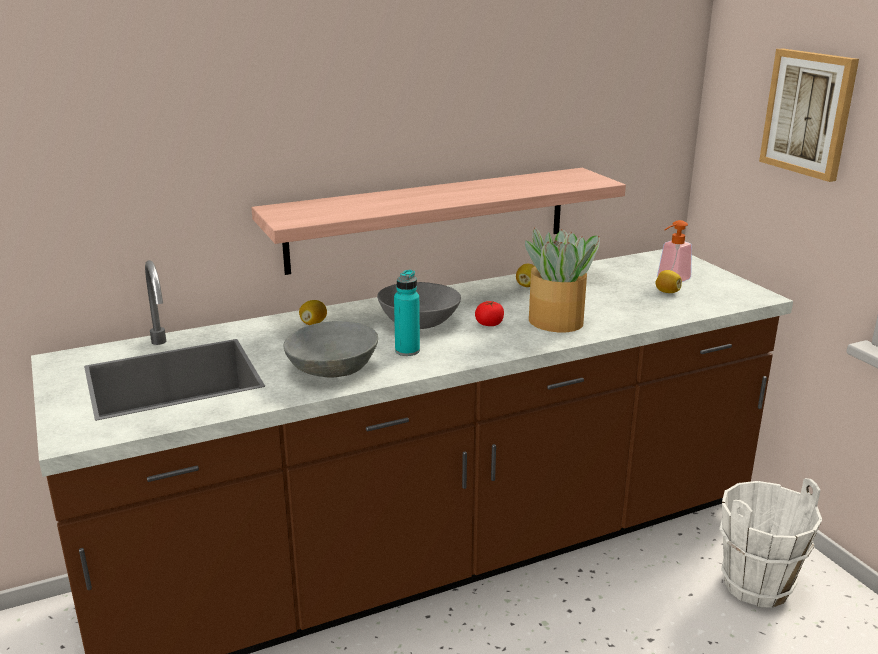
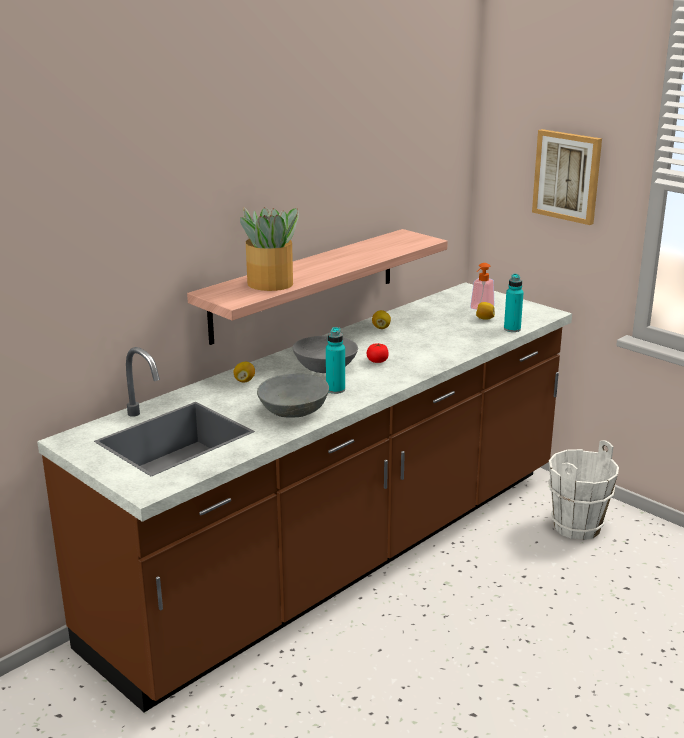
camera: 20 degrees left, 0 degrees up
(556, 322) = (424, 352): potted plant -> potted plant (271, 284)
(694, 309) = (512, 329): none -> turquoise bottle

